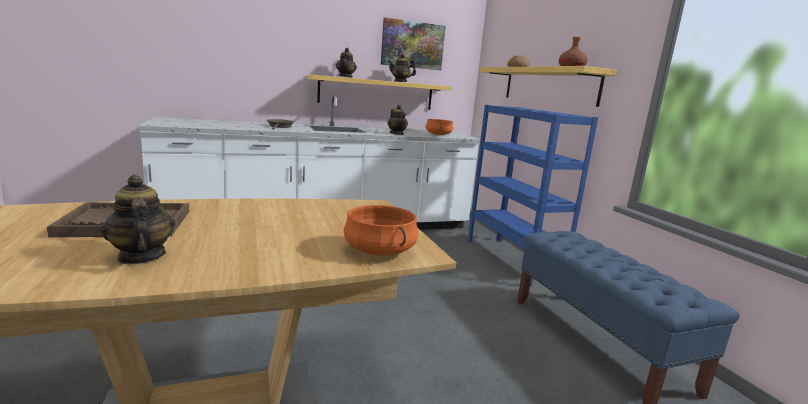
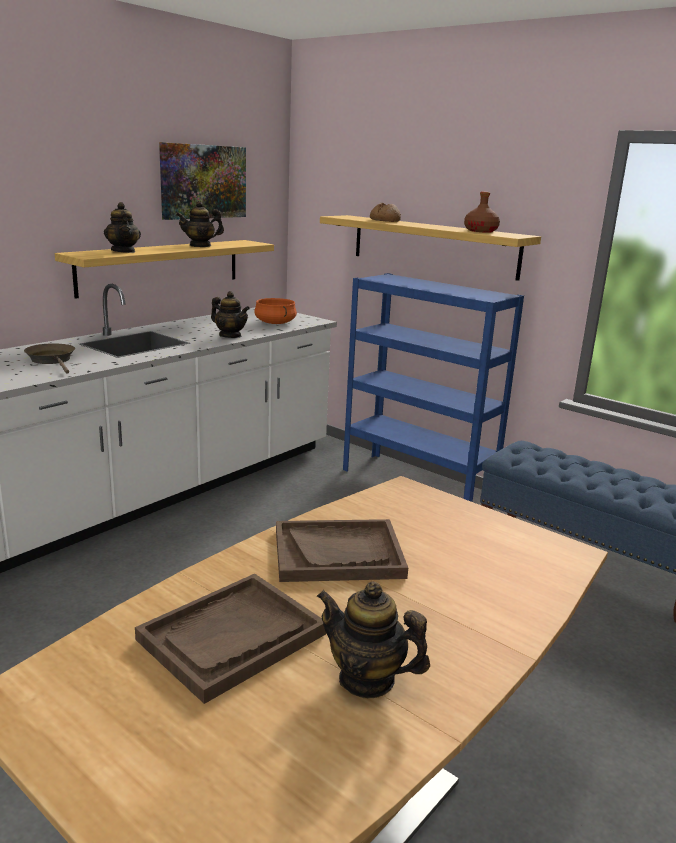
camera: 30 degrees left, 5 degrees up
(264, 214) = (338, 553): none -> brown tray
(379, 250) = (534, 564): orange cooking pot -> none

